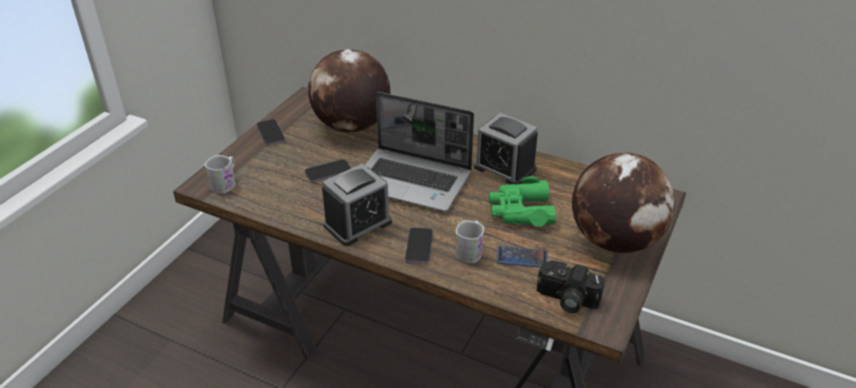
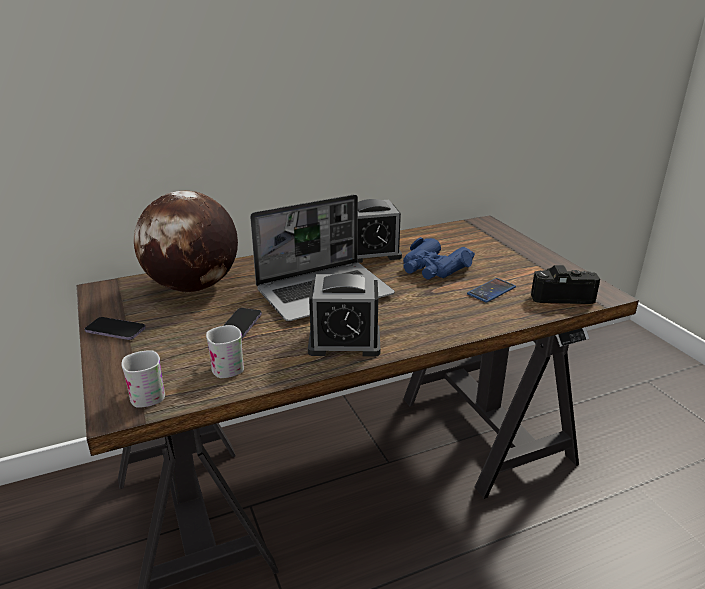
camera: 50 degrees left, 10 degrees down
(357, 224) = (344, 342): alarm clock -> alarm clock turned 90 degrees clockwise
(419, 246) = (420, 326): phone -> none
(470, 251) = (457, 307): white mug -> white mug (226, 365)
(520, 211) = (433, 269): green binoculars -> blue binoculars
(566, 299) = (561, 295): camera -> camera turned 150 degrees counterclockwise
(615, 240) = (513, 253): globe -> none

